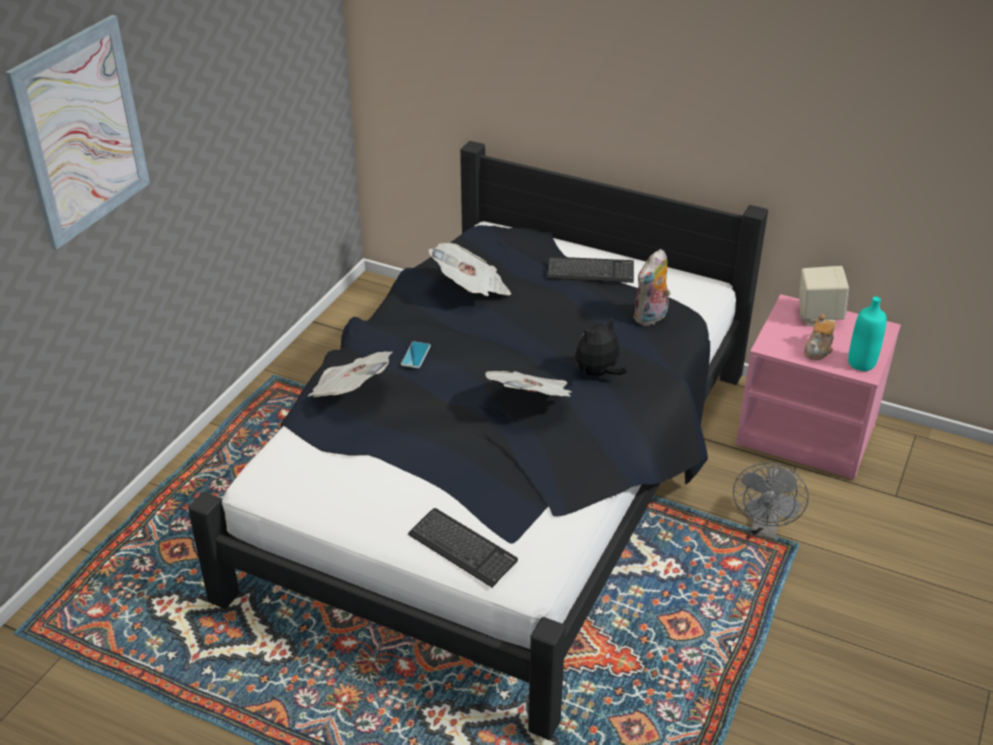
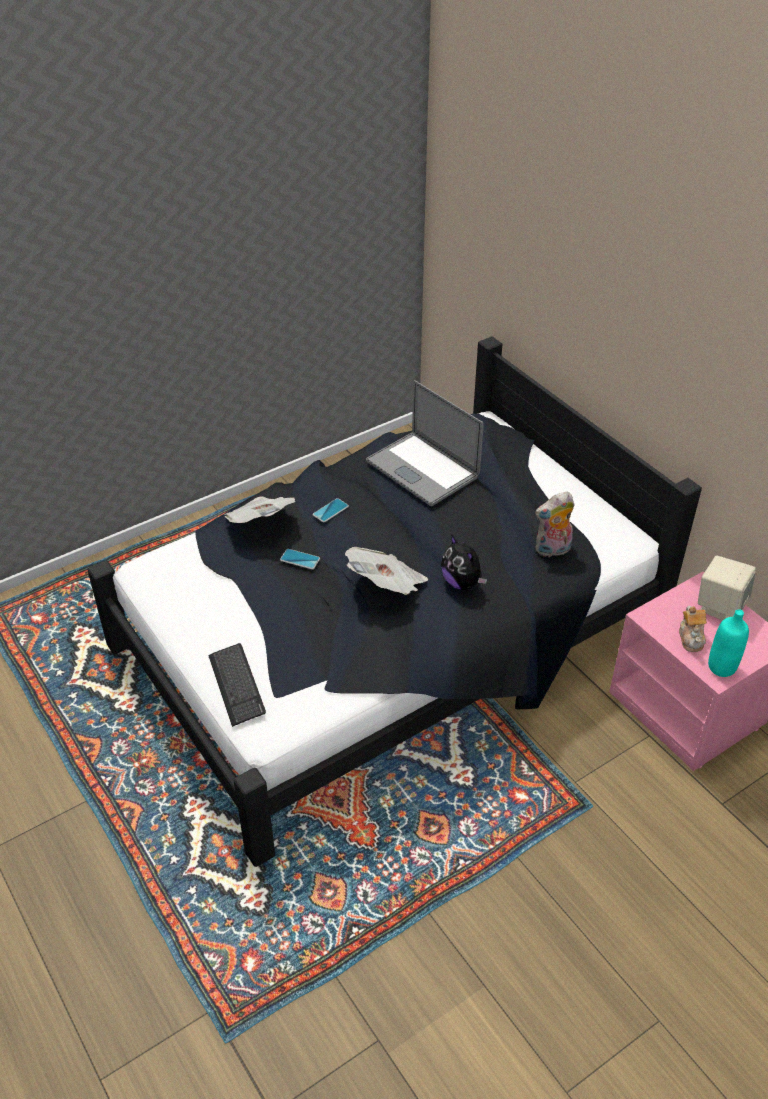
camera: 30 degrees right, 5 degrees up
(81, 132) = (97, 251): picture -> none
(425, 410) = (300, 559): none -> phone
(471, 289) = (422, 469): newspaper -> laptop
(590, 272) = (535, 489): keyboard -> none
(598, 373) = (462, 582): plush toy -> plush toy turned 120 degrees counterclockwise
(764, 530) = (572, 779): grey fan -> none
(818, 349) = (691, 638): teapot -> teapot turned 60 degrees counterclockwise

